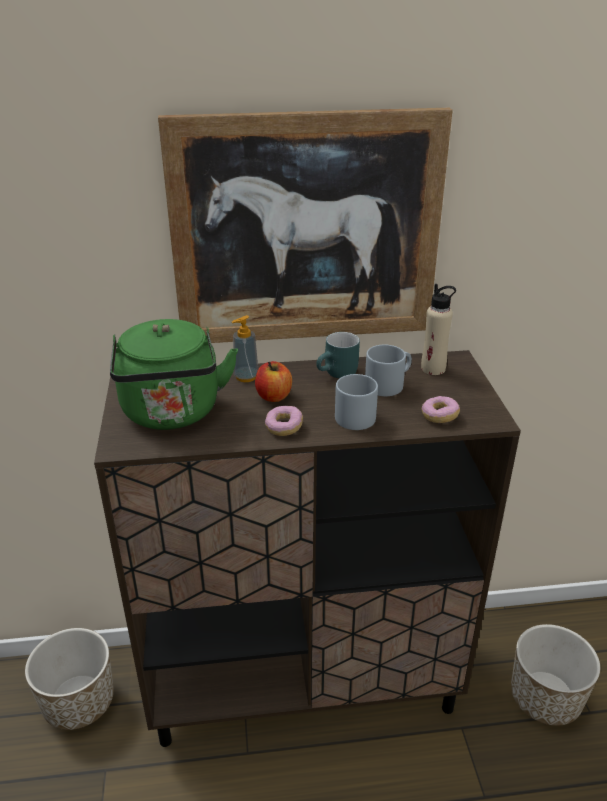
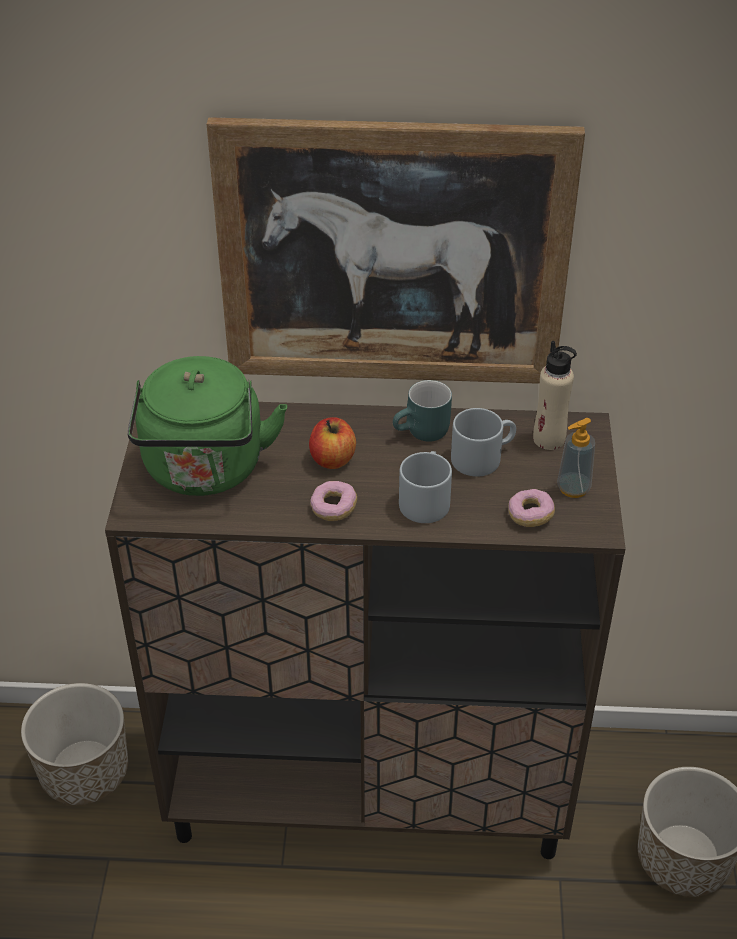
camera: 10 degrees right, 10 degrees up
(246, 377) = (305, 424): soap dispenser -> soap dispenser (573, 488)

